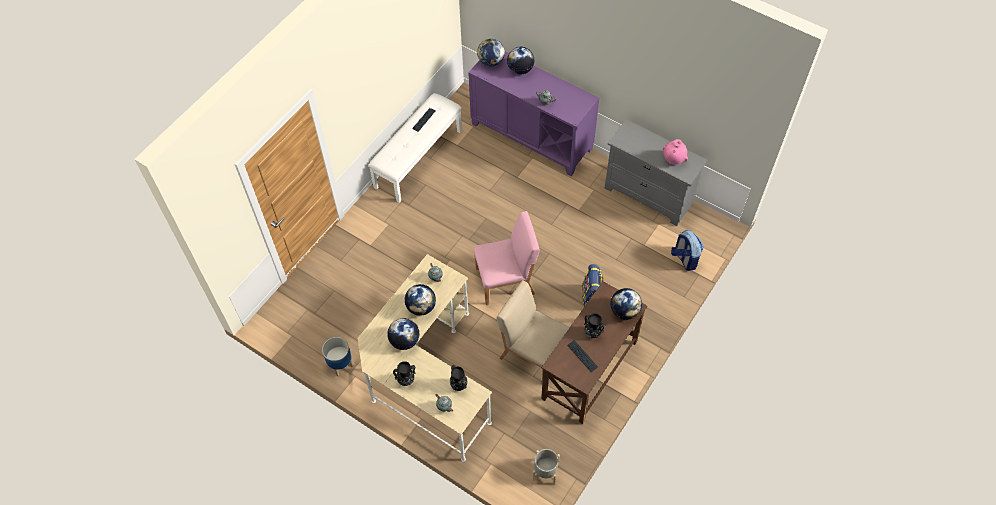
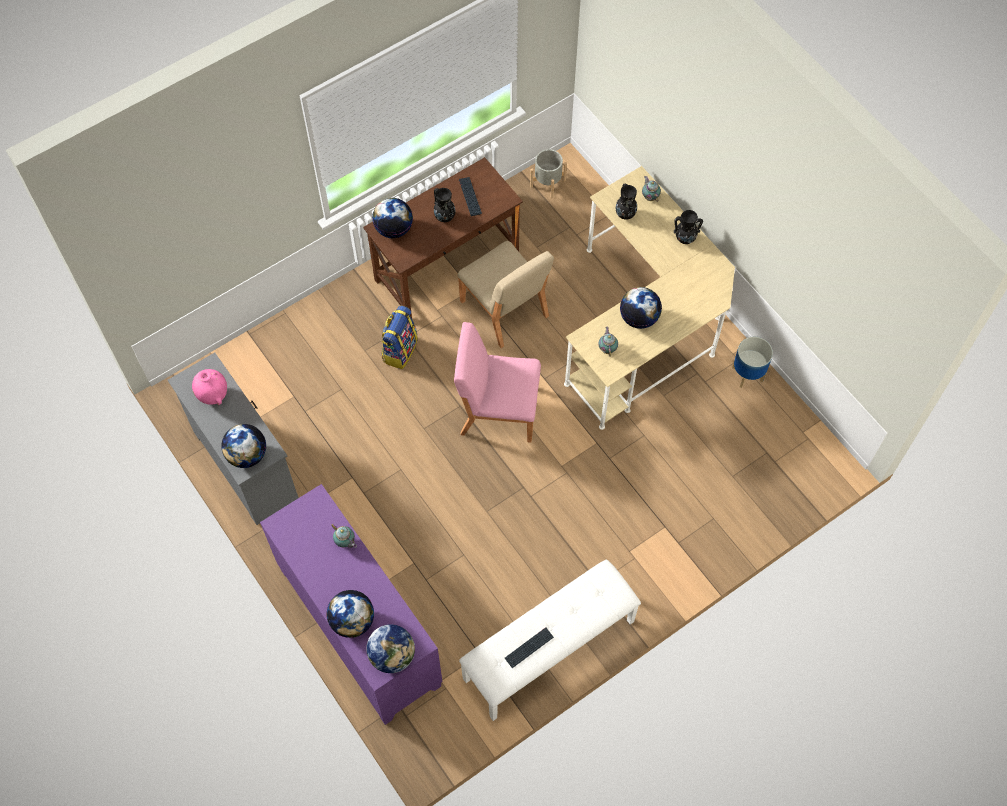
camera: 160 degrees left, 5 degrees up
(405, 340) = (672, 284): globe -> globe (247, 455)
(684, 259) = (254, 359): backpack -> none

